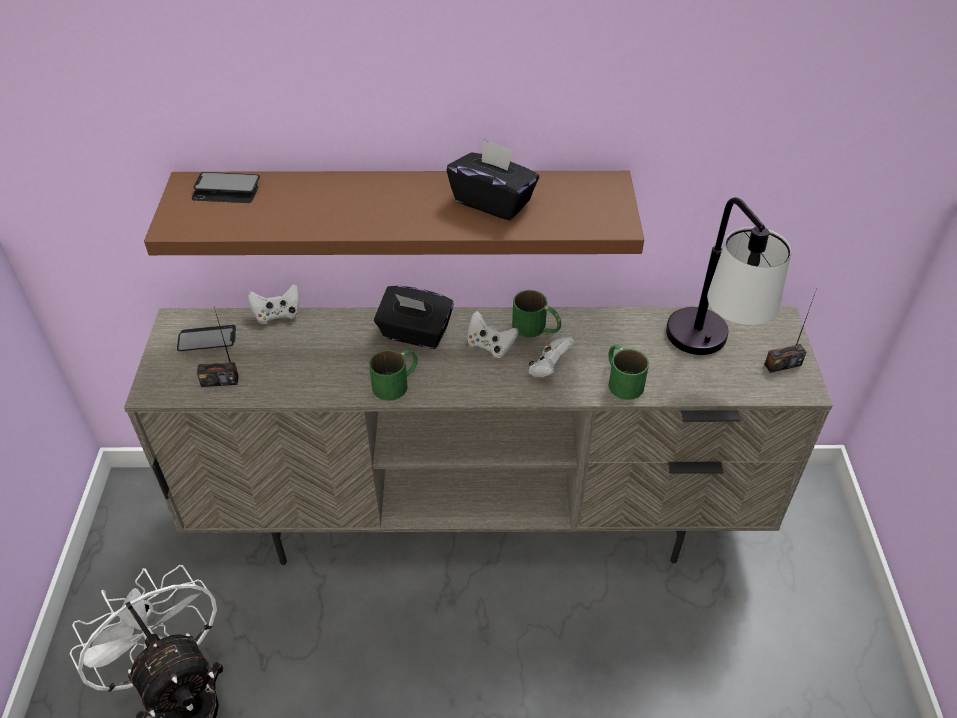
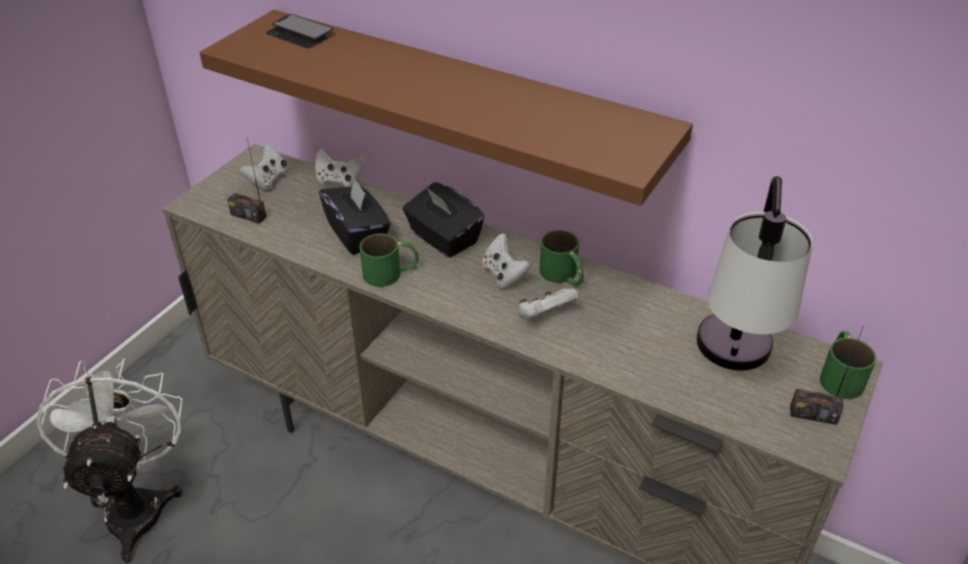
camera: 30 degrees right, 5 degrees down
(207, 339) = (267, 180): phone -> white game controller
(493, 202) = (520, 109): black tissue box -> black tissue box (357, 234)
(621, 380) = (611, 356): green mug -> green mug (839, 374)

